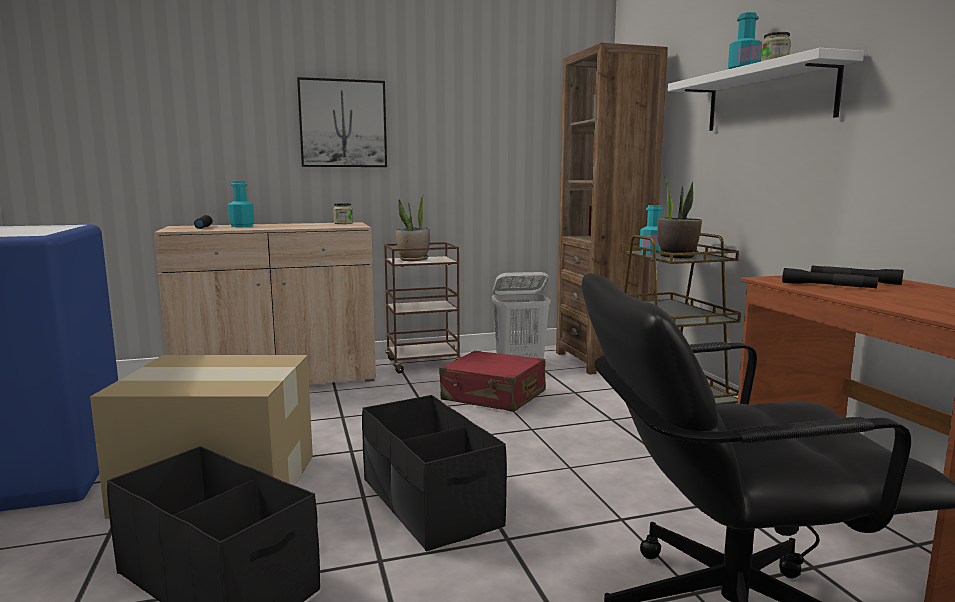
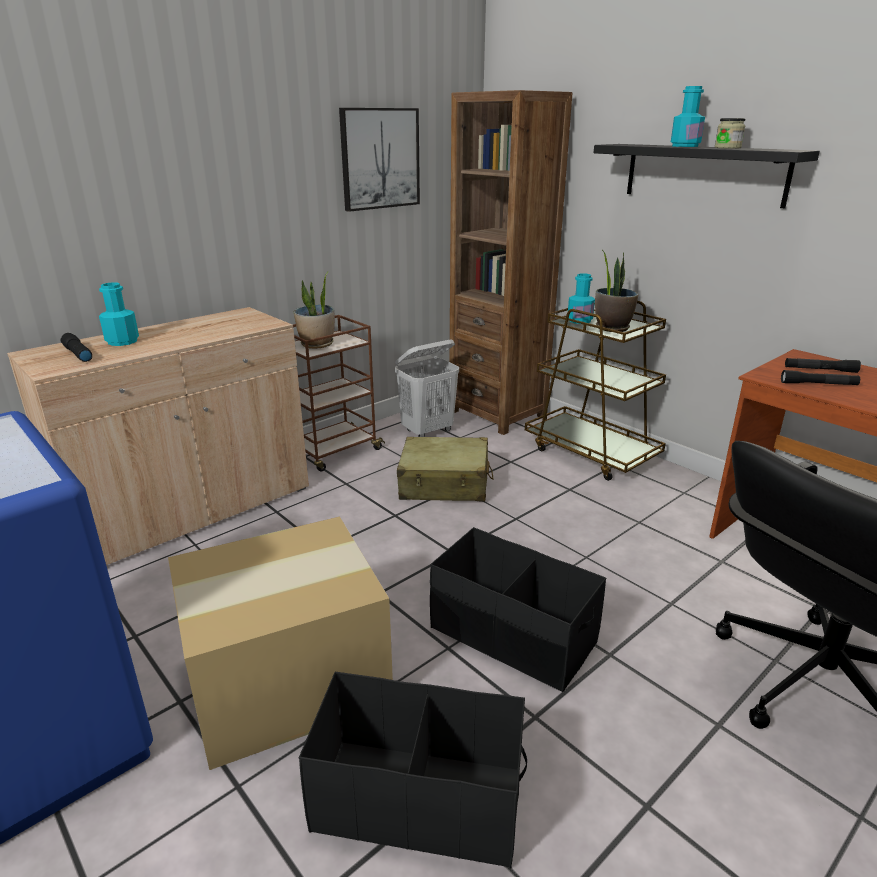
camera: 25 degrees left, 15 degrees up
(343, 124) = (213, 185): picture -> picture (380, 159)
(343, 223) = (237, 315): jar -> none
(493, 396) = (445, 483): red suitcase -> beige suitcase
(768, 98) = (704, 174): white shelf -> black shelf

